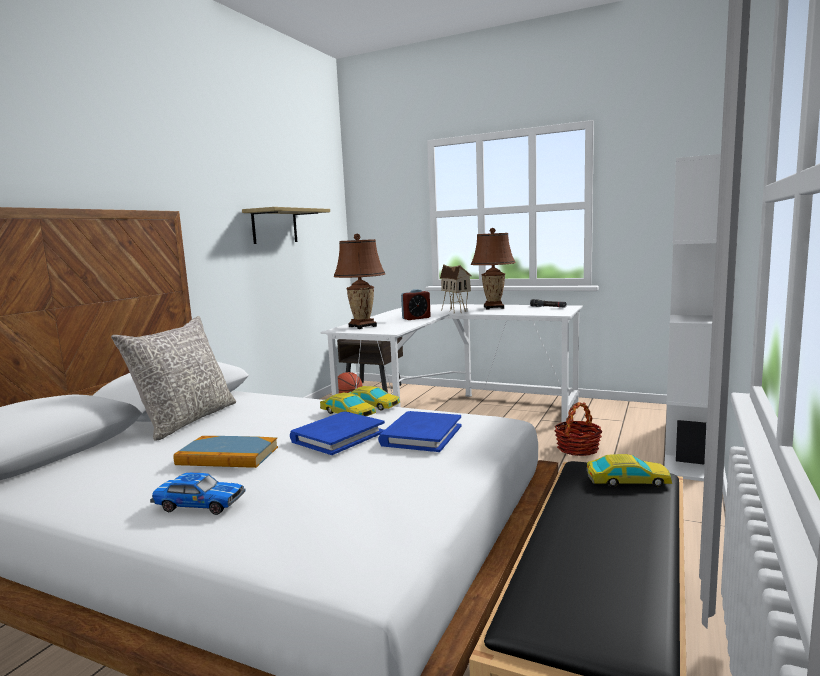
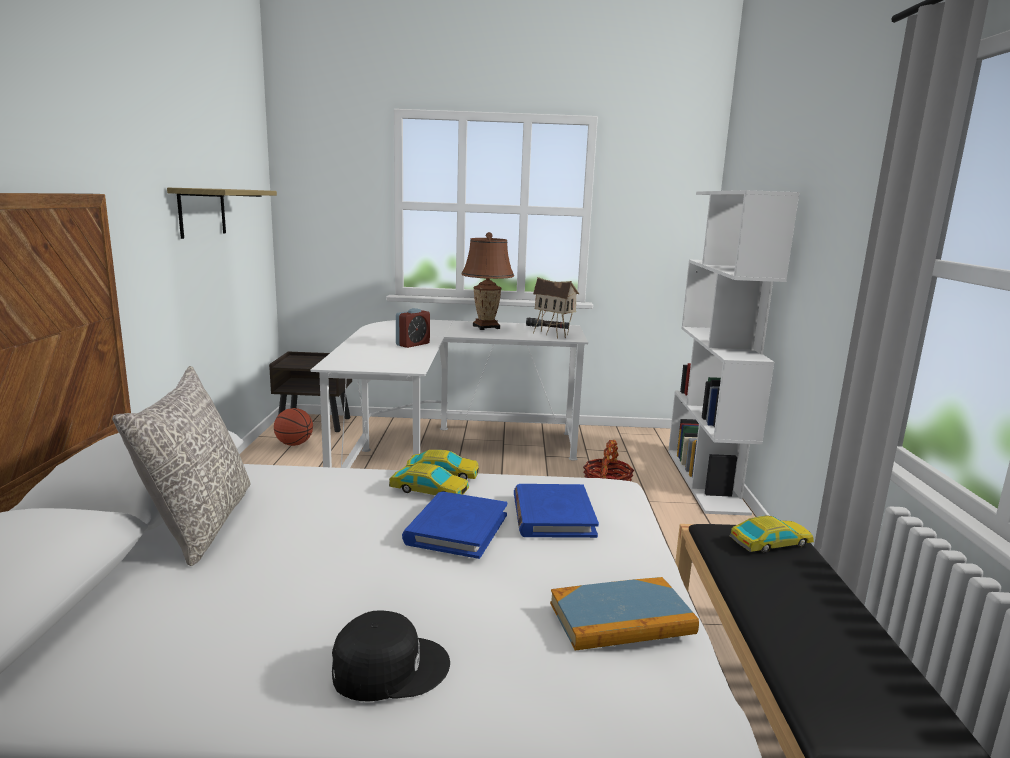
camera: 25 degrees left, 5 degrees up
(199, 504) = (389, 667): toy car -> black cap
(227, 456) = (344, 580): book -> book (621, 618)
(362, 326) = (359, 359): brown table lamp -> none
(456, 311) = (448, 332): toy house -> toy house (553, 335)

